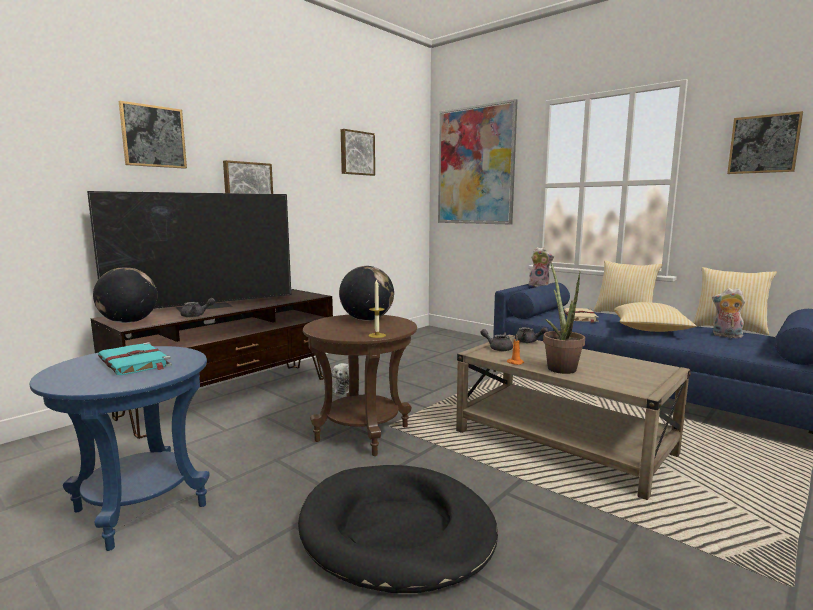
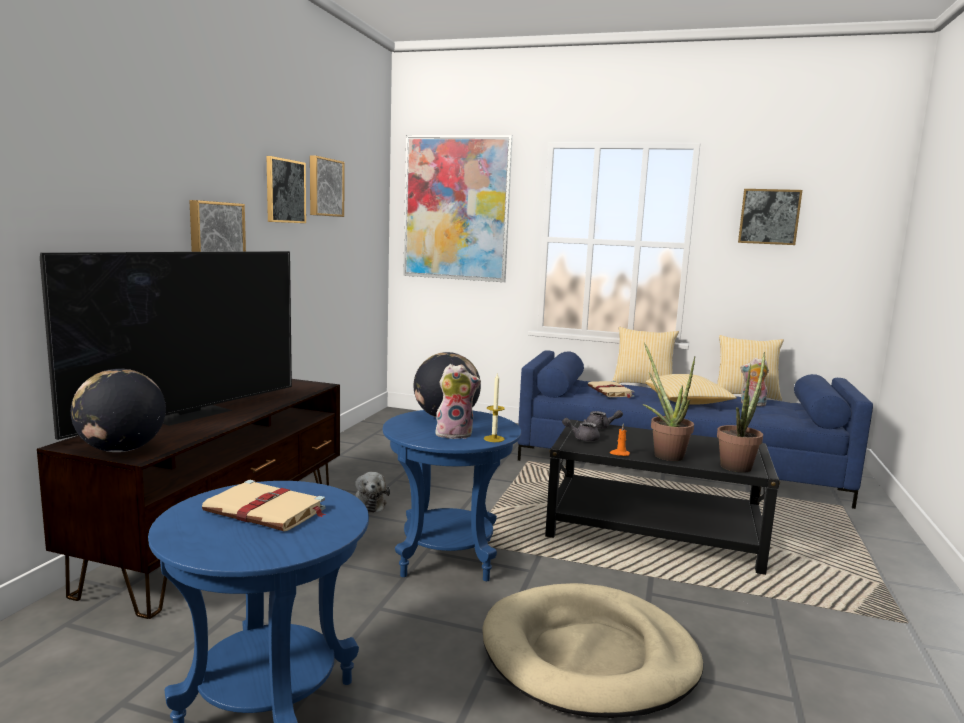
camera: 25 degrees left, 0 degrees up
(135, 362) = (267, 510): turquoise book -> beige book
(153, 136) = (111, 165): picture -> picture (285, 191)
(196, 315) = (208, 430): grey teapot -> none
(362, 433) = (448, 557): brown side table -> blue side table
(397, 531) = (589, 655): black dog bed -> beige dog bed
(539, 285) = (555, 356): plush toy -> plush toy (455, 434)
(562, 443) = (653, 532): beige coffee table -> black coffee table
(627, 384) = (738, 465): none -> potted plant

